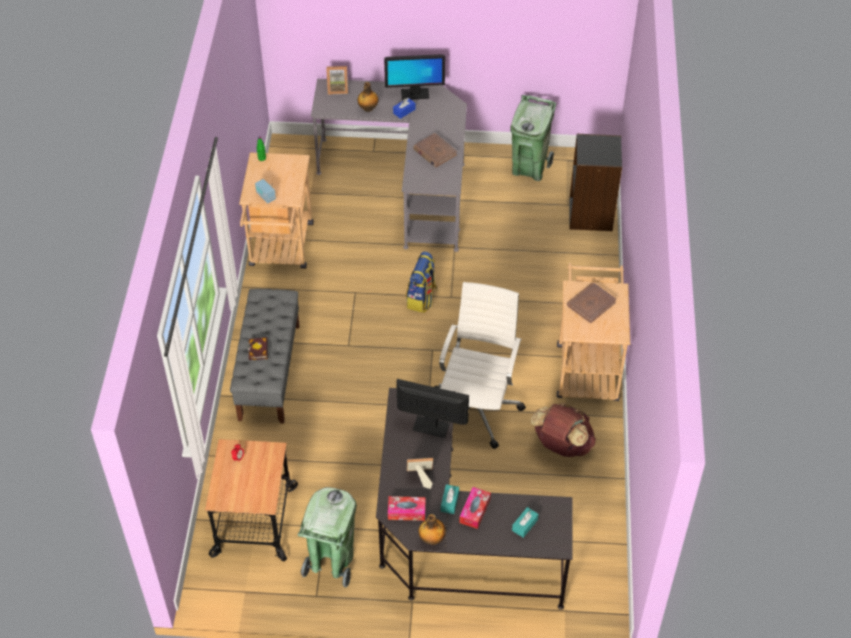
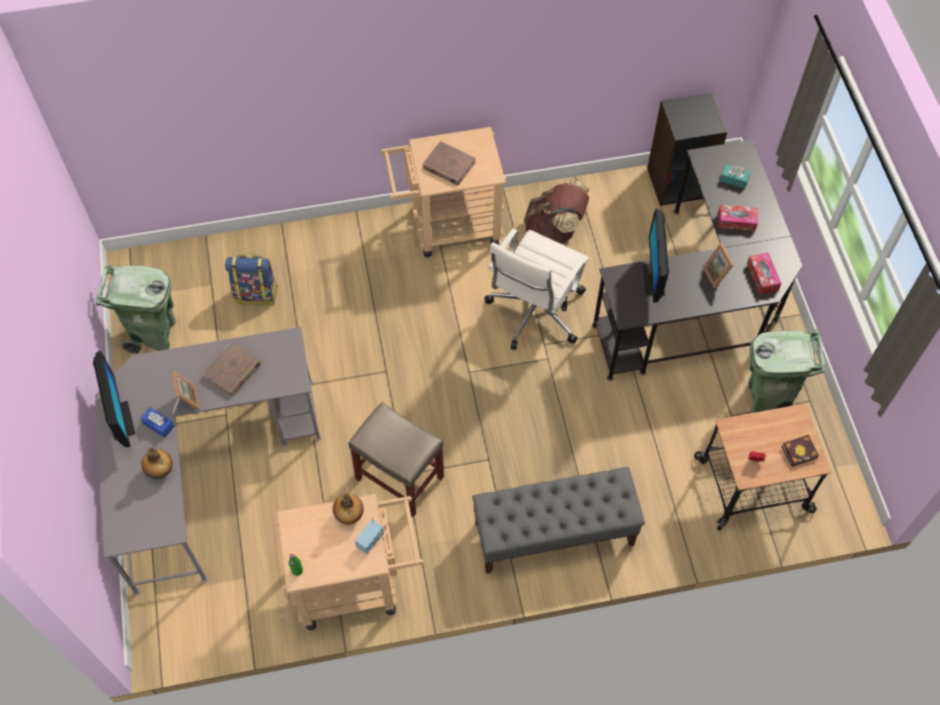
camera: 105 degrees left, 10 degrees up
(259, 351) = (583, 505): book -> book (800, 451)
(337, 89) = (123, 522): picture frame -> picture frame (186, 401)
(353, 289) = (401, 478): none -> beige stool
(422, 299) = (397, 400): backpack -> backpack (256, 293)
(432, 539) = (782, 249): bottle -> bottle (349, 515)
(450, 502) = (735, 243): turquoise tissue box -> none
(477, 408) = (534, 312): white office chair -> white office chair turned 60 degrees counterclockwise
(591, 214) = (222, 258): black bookcase -> black bookcase (677, 181)

